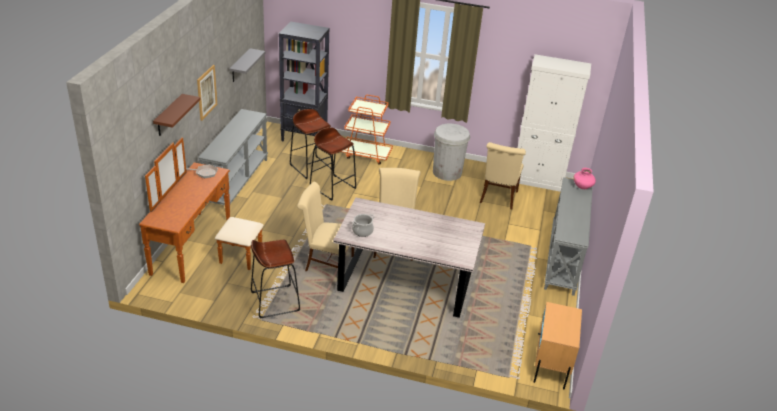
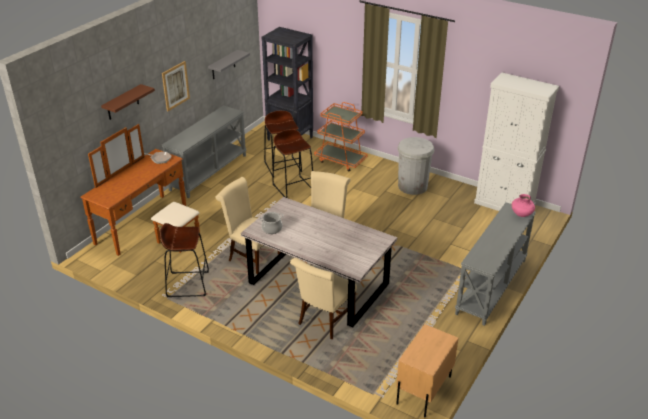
camera: 20 degrees right, 0 degrees up
(498, 198) = (452, 218): beige chair -> beige chair (324, 322)

